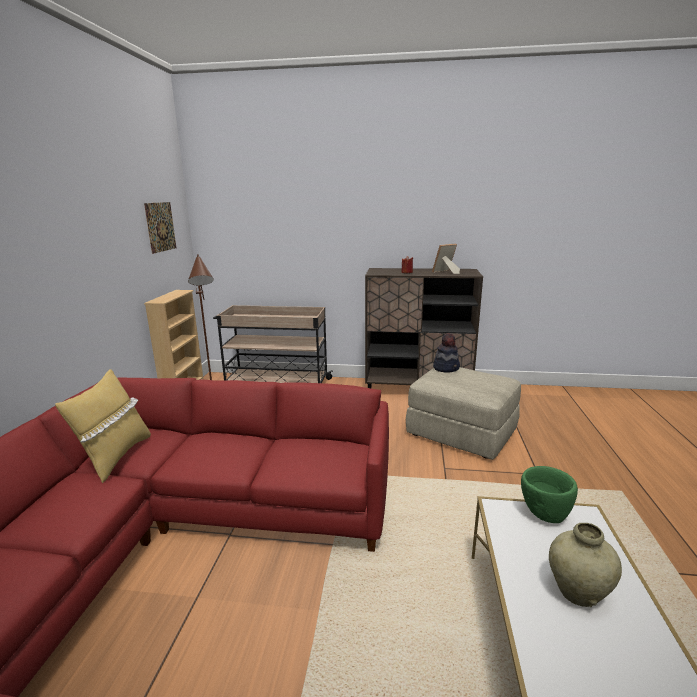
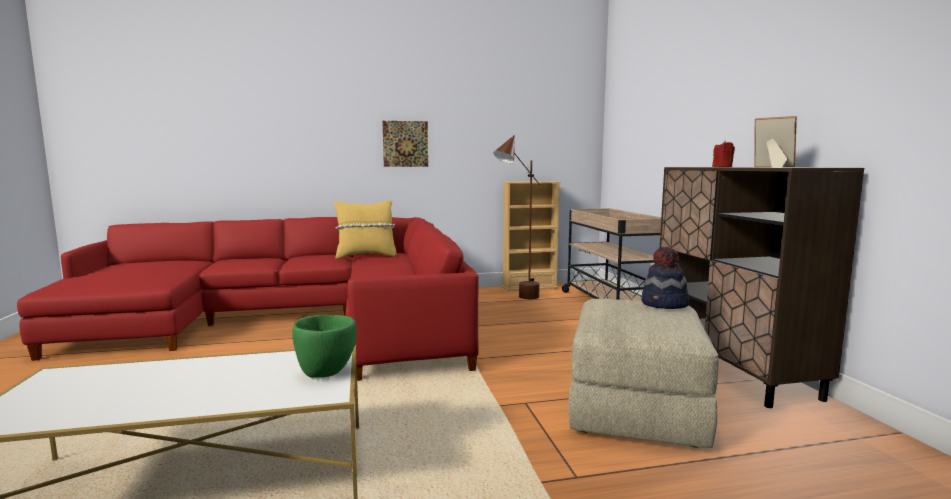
camera: 70 degrees right, 10 degrees down
(160, 227) = (549, 121): picture -> picture (405, 144)
(577, 592) = (201, 383): beige vase -> none

